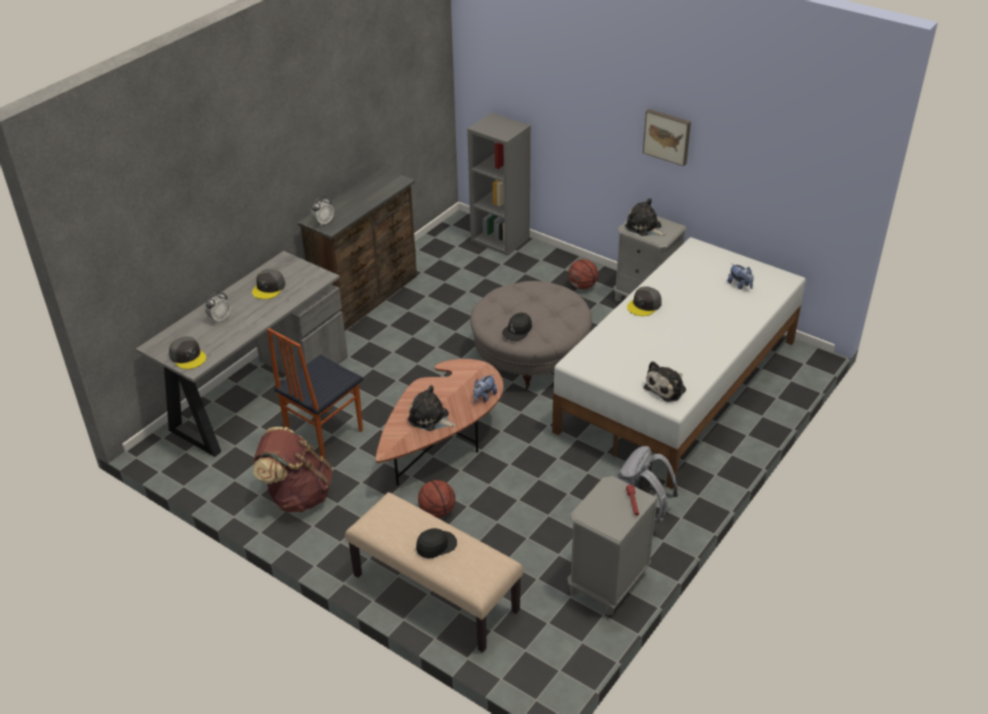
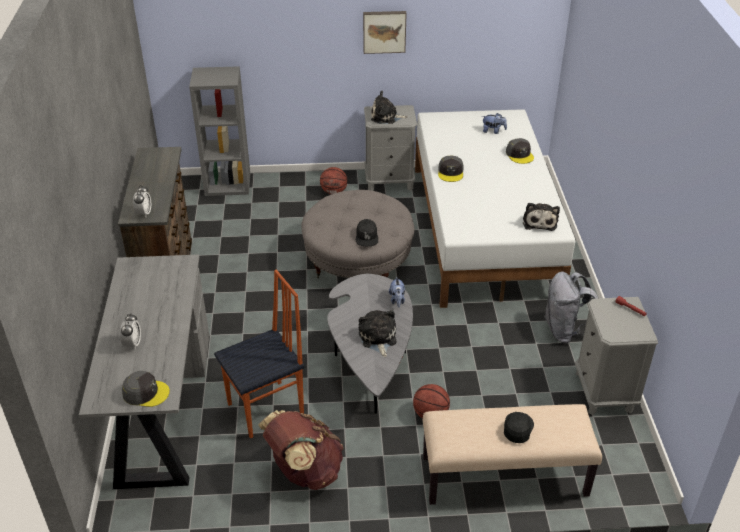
camera: 40 degrees left, 0 degrees up
(269, 288) = (146, 295): grey cap -> grey cap (519, 155)
(323, 435) = (267, 409): chair -> chair turned 120 degrees counterclockwise
(430, 419) = (378, 338): plush toy -> plush toy turned 90 degrees clockwise
(443, 442) = (371, 359): brown coffee table -> grey coffee table

